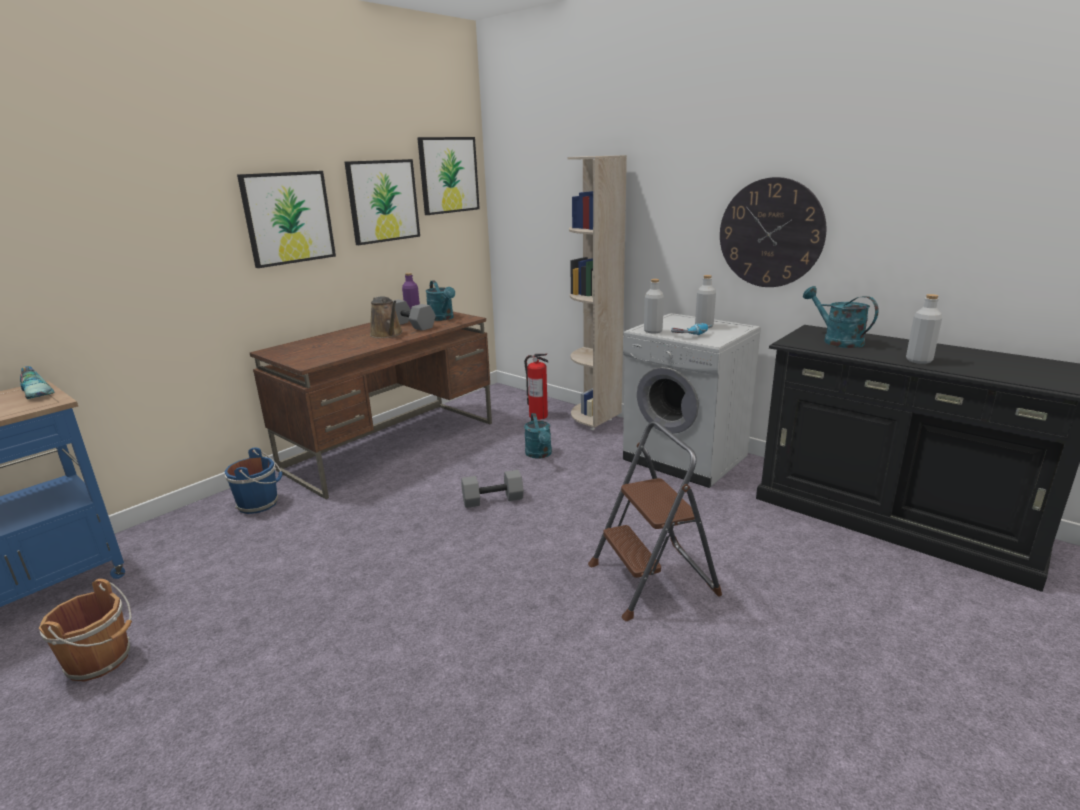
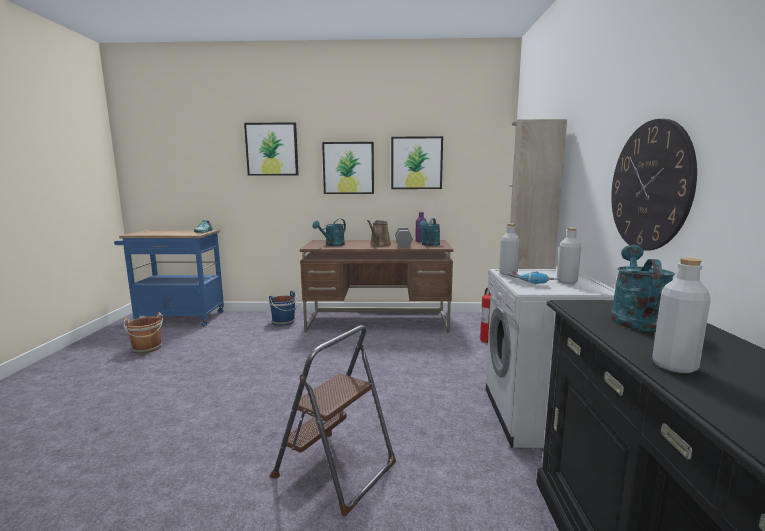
camera: 50 degrees right, 10 degrees down
(448, 175) = (476, 148): picture -> picture (272, 149)
(493, 499) = (362, 369): grey dumbbell -> none
(539, 454) = (438, 361): turquoise watering can -> turquoise watering can (332, 245)

